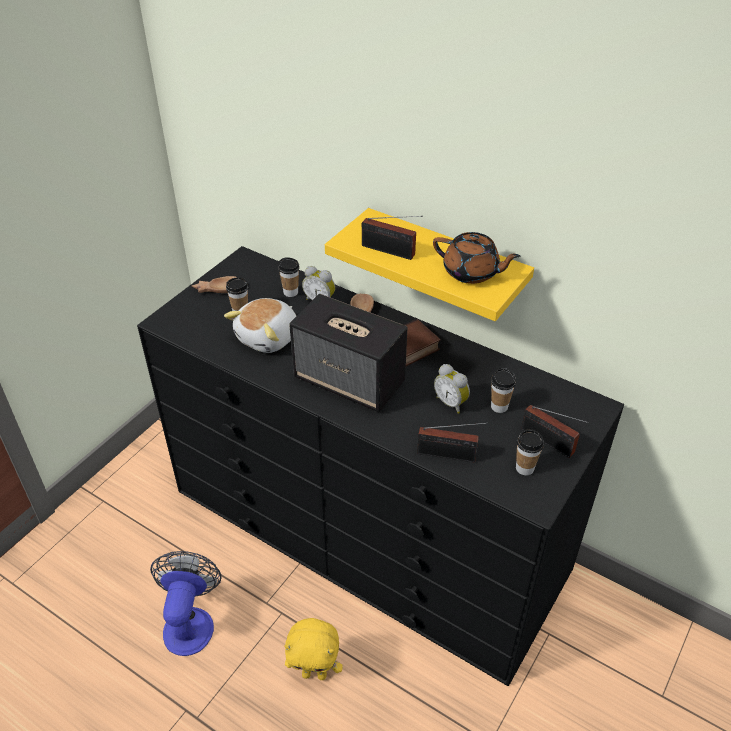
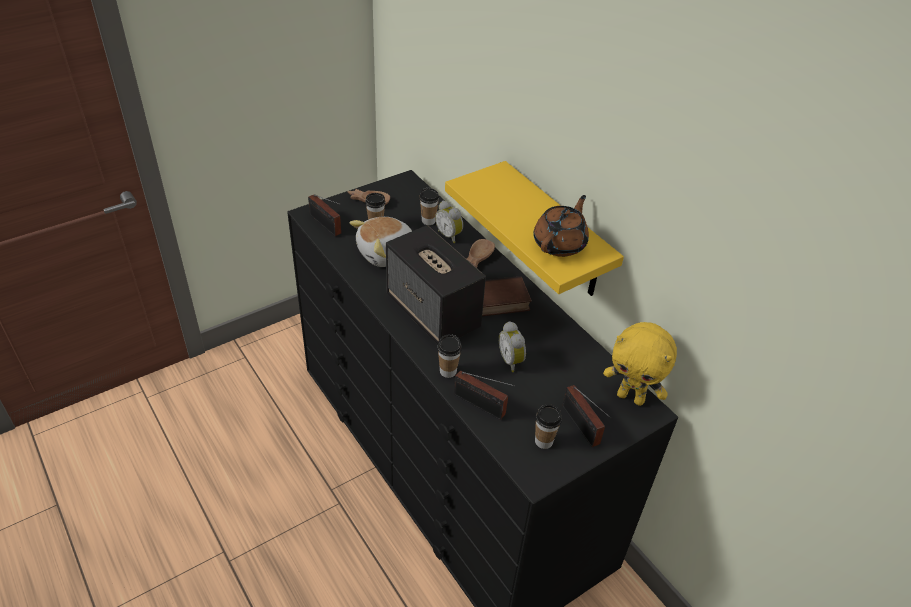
camera: 20 degrees right, 0 degrees up
(190, 621) = (262, 481): fan -> none
(315, 673) = (341, 565): yellow plush toy -> yellow plush toy (631, 397)
(390, 251) = (498, 204): radio -> radio (326, 225)
(471, 272) = (560, 244): brown teapot -> brown teapot turned 105 degrees counterclockwise
(499, 406) = (554, 379): cup -> cup (448, 371)

